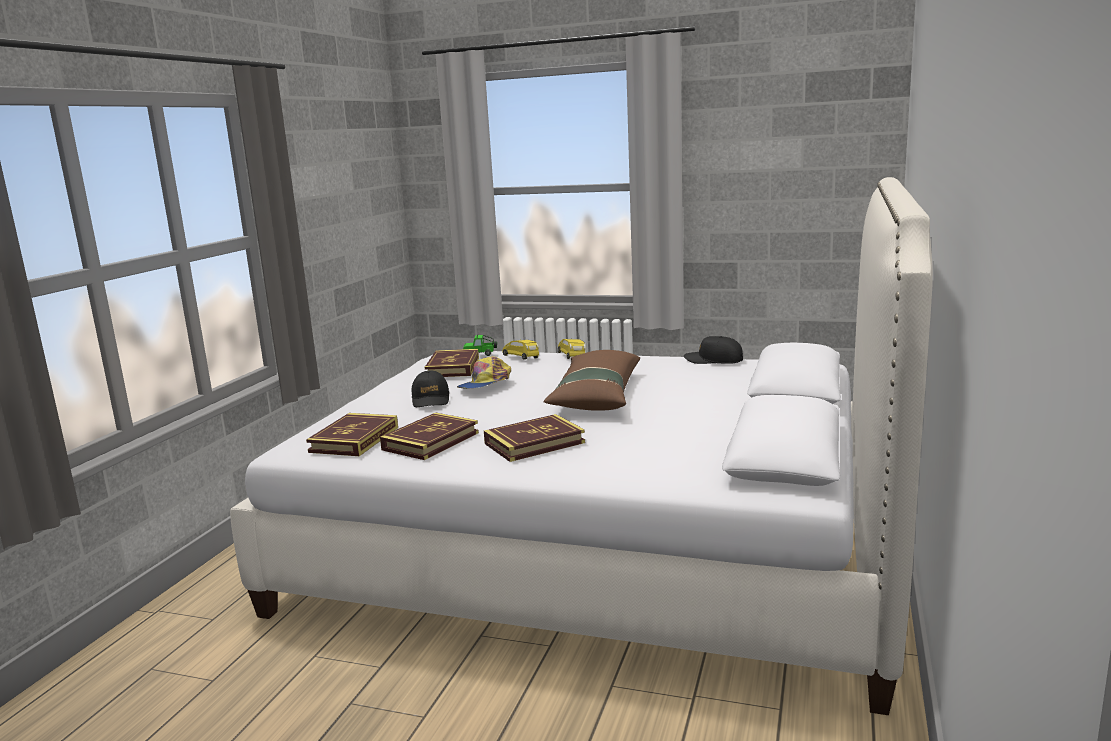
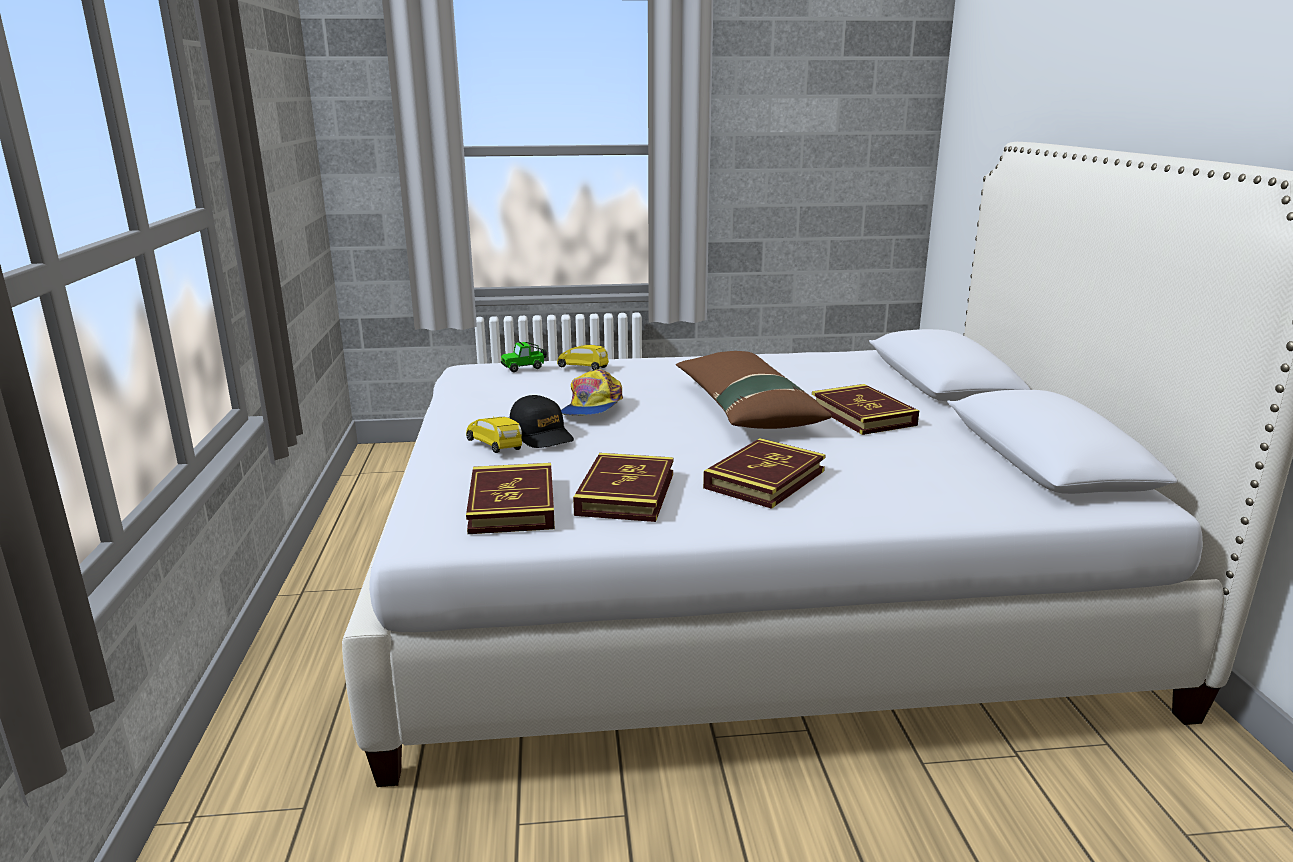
camera: 25 degrees left, 5 degrees up
(453, 367) = (515, 388): book -> book (862, 415)
(572, 357) = (645, 363): yellow toy car -> yellow toy car (495, 446)
(713, 360) = (813, 355): black cap -> none

